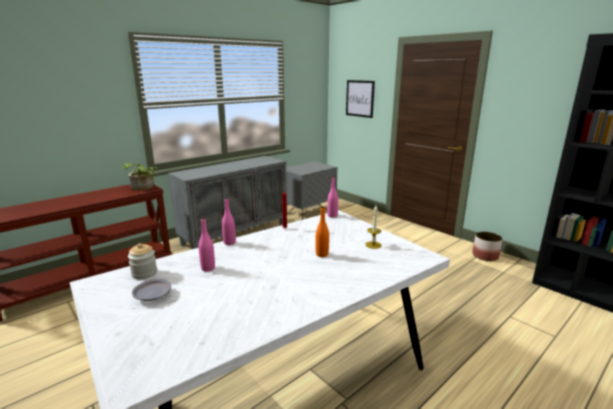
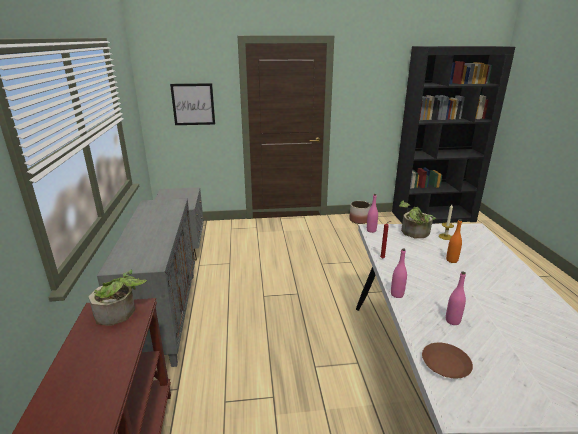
camera: 55 degrees left, 5 degrees up
(144, 273) = (446, 364): jar -> brown plate
(152, 295) = (501, 367): grey plate -> none
(355, 231) = (414, 233): none -> potted plant

